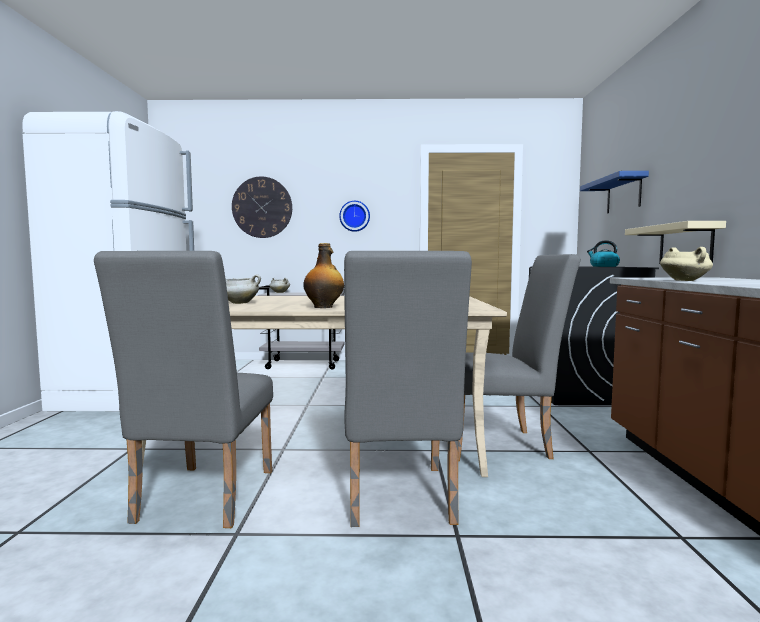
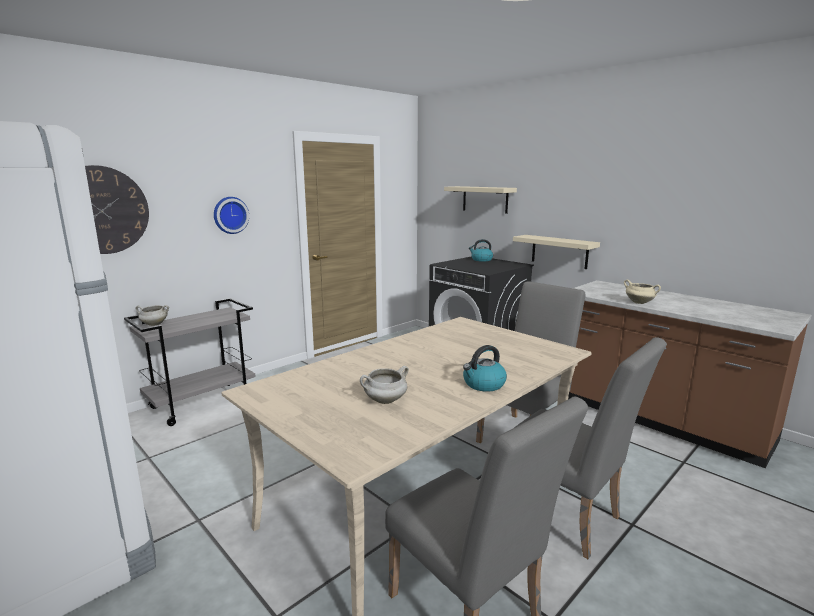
camera: 45 degrees left, 10 degrees up
(324, 307) = (483, 384): bottle -> kettle
(623, 194) = (485, 199): blue shelf -> beige shelf

